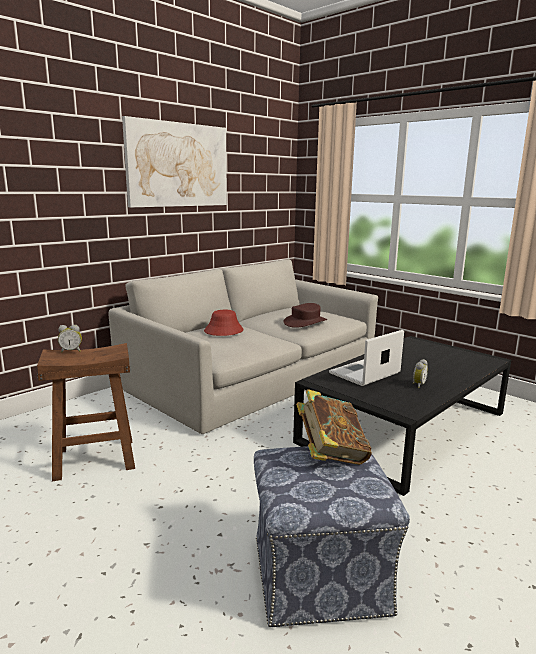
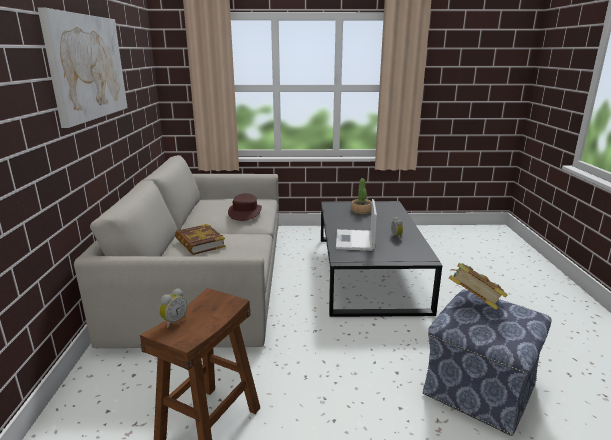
camera: 45 degrees left, 5 degrees up
(223, 331) = (199, 243): red hat -> book
(435, 354) = (361, 211): none -> potted plant

